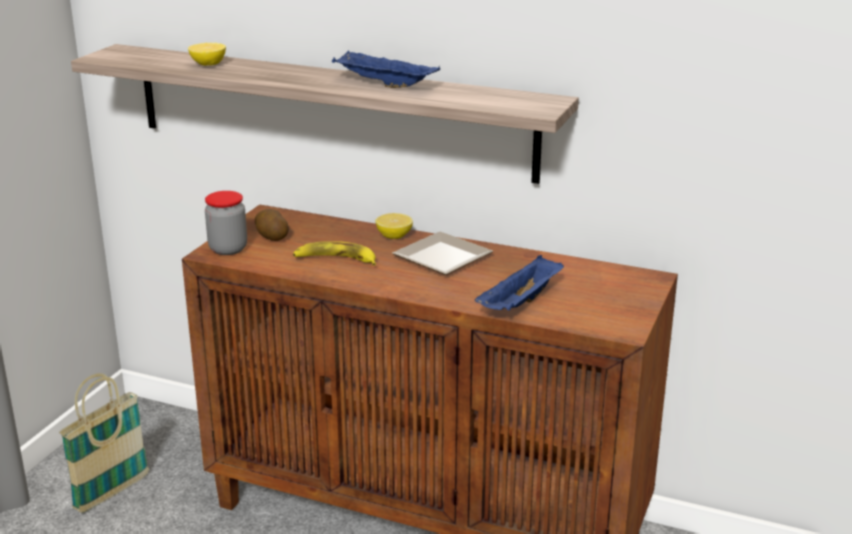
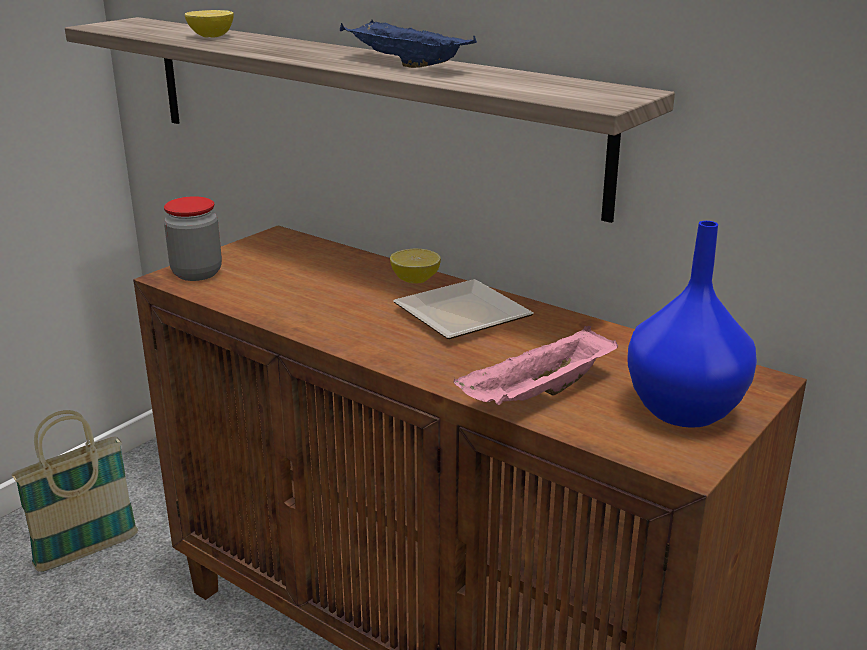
camera: 15 degrees right, 0 degrees up
(271, 237) = (261, 264): potato -> none
(336, 260) = (319, 302): banana -> none
(520, 303) = (538, 395): blue tray -> pink tray
(613, 301) = (686, 410): none -> blue vase

